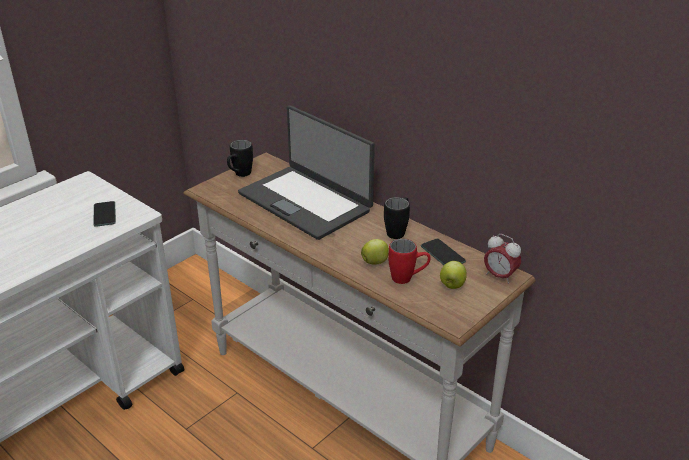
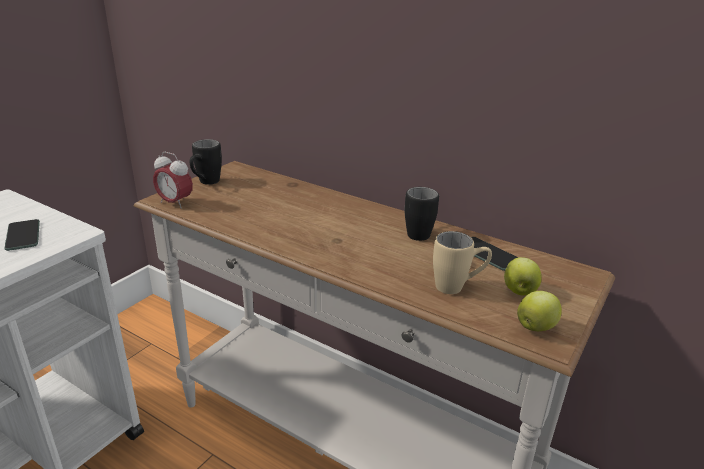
camera: 10 degrees left, 5 degrees down
(306, 201) = (294, 206): laptop -> none
(375, 262) = (406, 269): apple -> apple (536, 327)
(408, 279) = (458, 287): red mug -> beige mug
(499, 276) = (573, 276): alarm clock -> alarm clock (175, 203)

